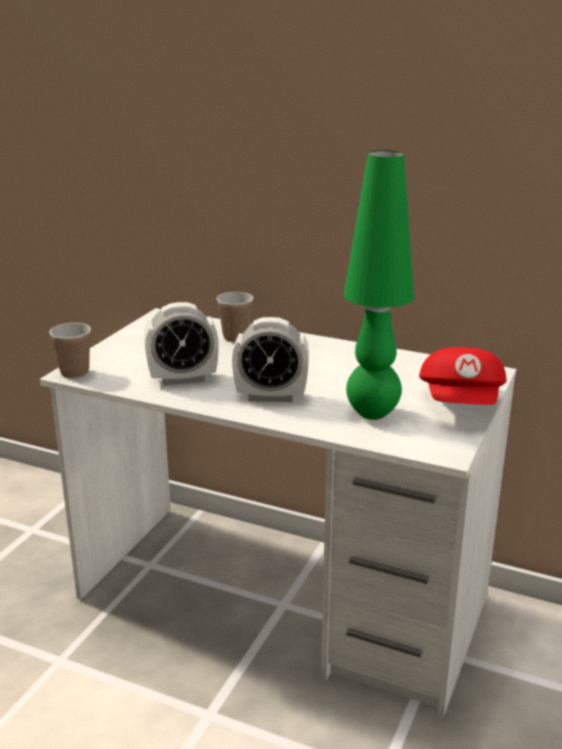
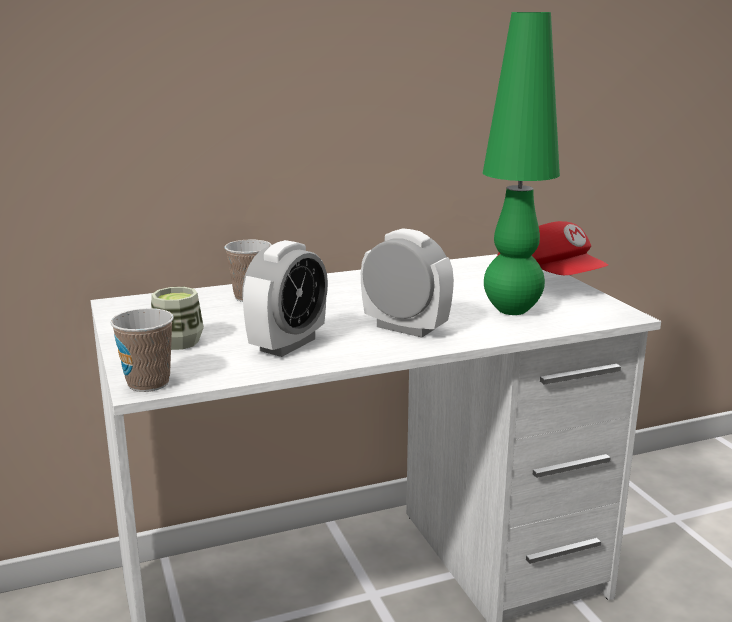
camera: 45 degrees left, 5 degrees down
(137, 353) = (178, 342): none -> cup
(271, 396) = (405, 328): alarm clock -> alarm clock turned 105 degrees counterclockwise

